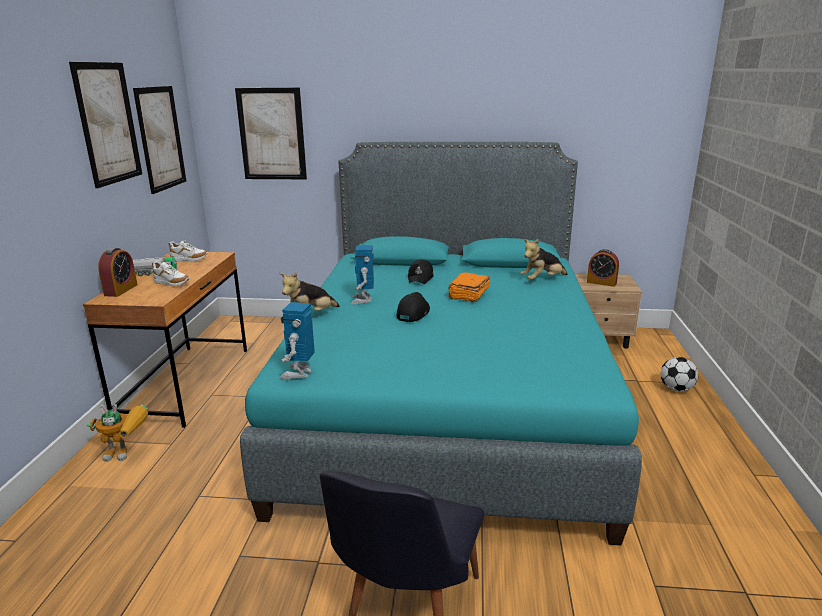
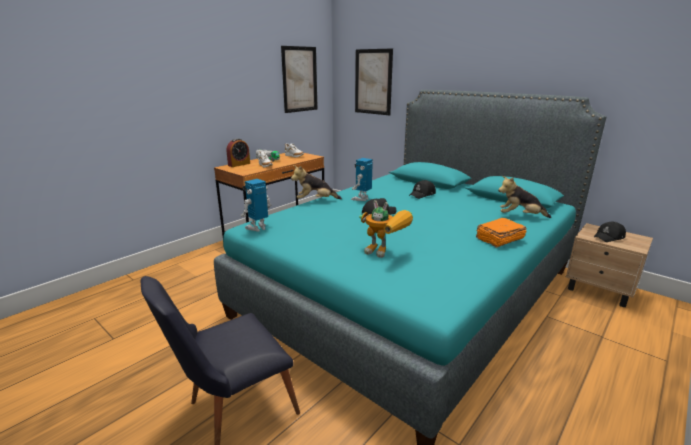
camera: 35 degrees right, 0 degrees up
(108, 123) = (255, 65): picture -> none
(128, 453) = (214, 257): toy robot -> toy robot (386, 253)
(468, 294) = (439, 212): orange book -> orange book (499, 239)
(601, 282) = (609, 237): alarm clock -> black cap
(676, 389) = (640, 359): football -> none

